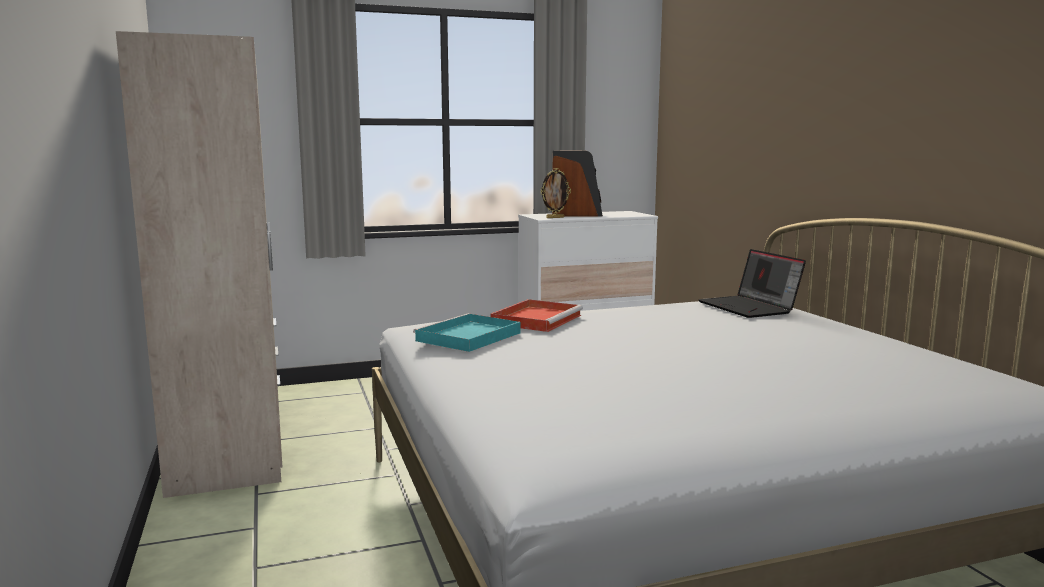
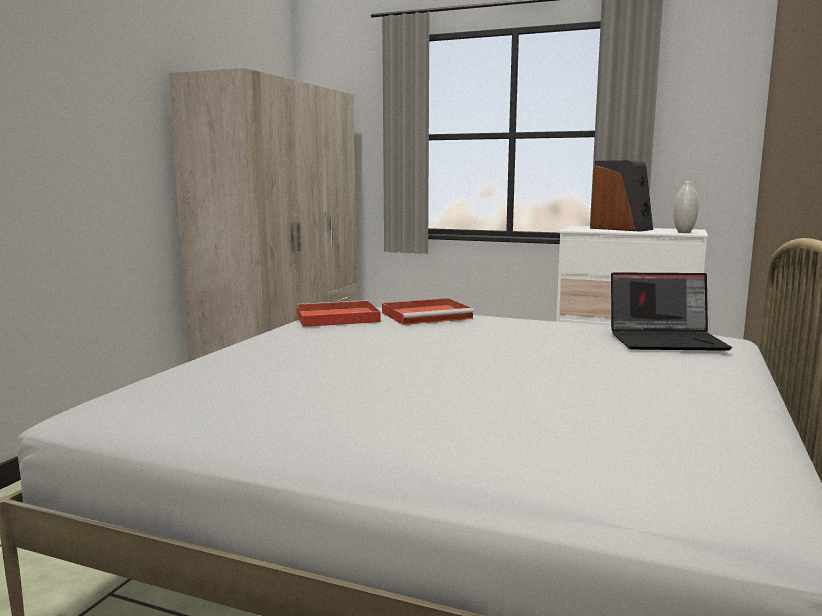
camera: 40 degrees right, 0 degrees up
(467, 337) = (335, 318): turquoise tray -> red tray
(555, 217) = (585, 229): picture frame -> none
(636, 215) = (684, 232): none -> white vase
(750, 308) = (667, 340): laptop -> laptop turned 105 degrees counterclockwise

